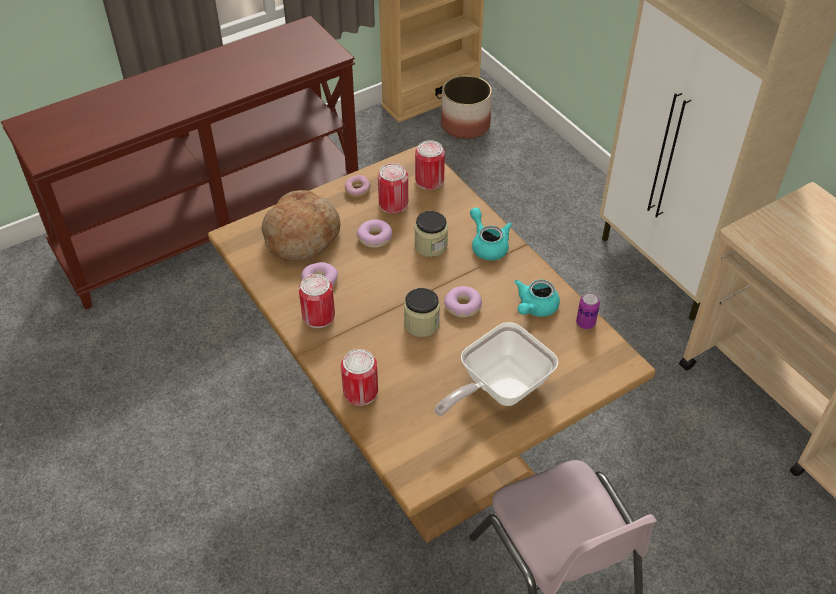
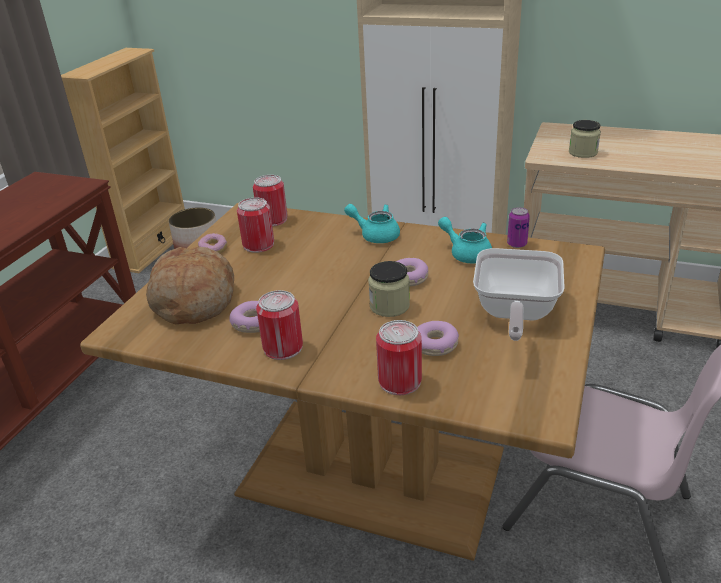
camera: 35 degrees left, 15 degrees down
(375, 238) = (269, 272): donut -> donut (435, 345)
(431, 246) = (328, 255): jar -> jar (583, 152)
(534, 308) = (466, 253): turquoise teapot -> turquoise teapot turned 135 degrees clockwise

